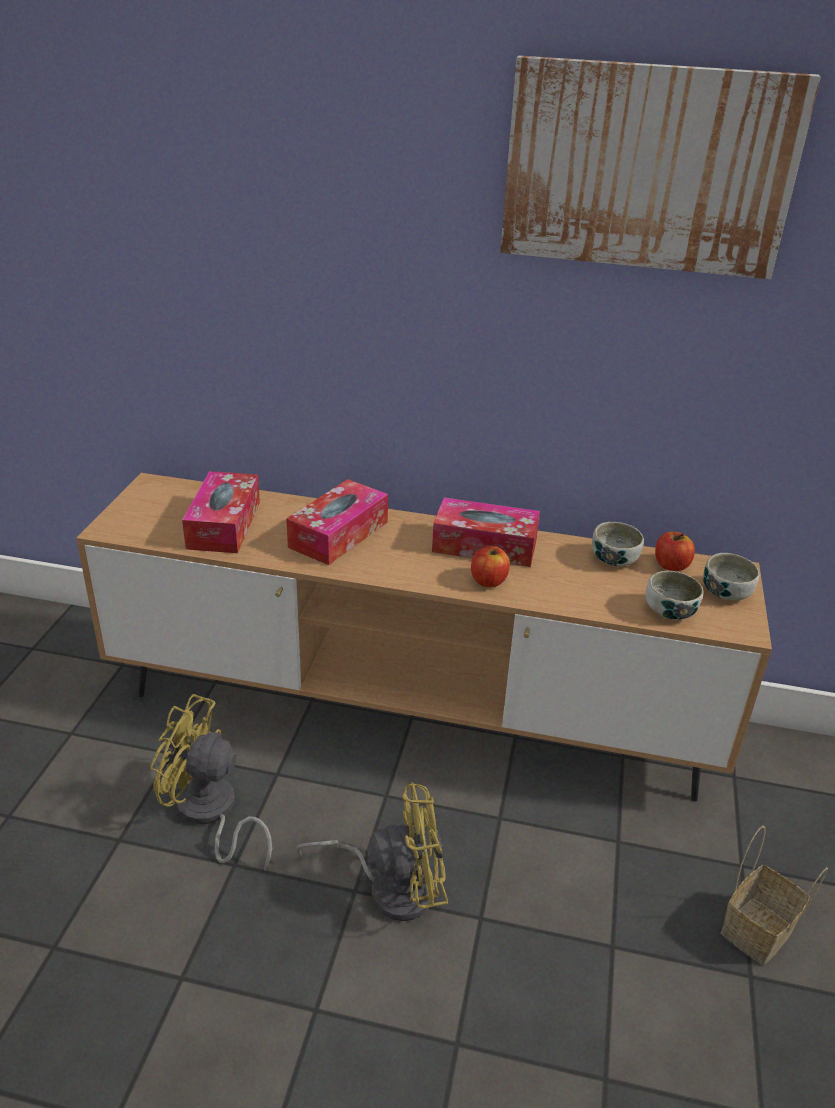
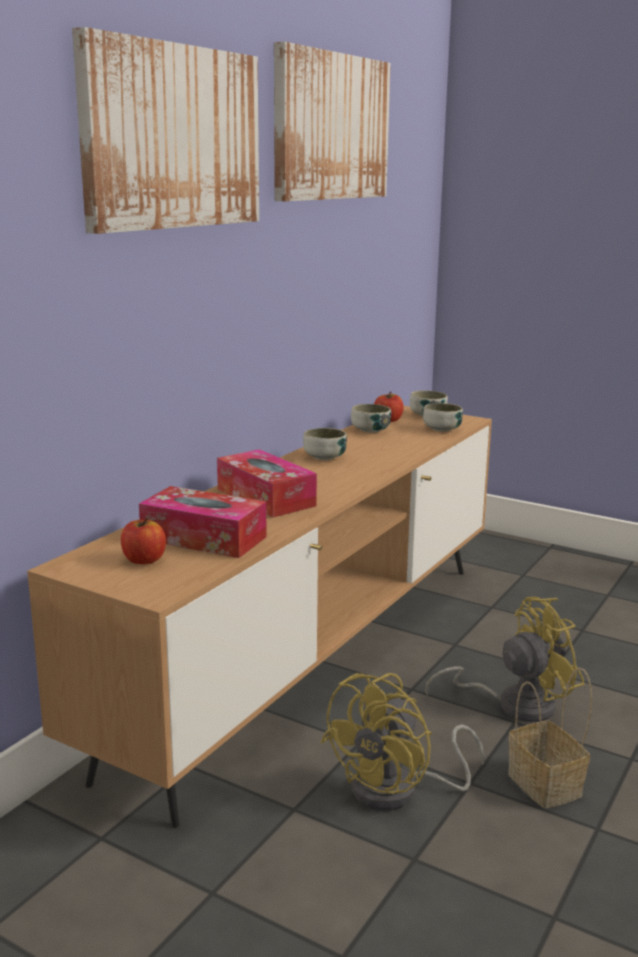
camera: 70 degrees left, 15 degrees down
(326, 164) = (172, 137): none -> picture
(390, 886) = (514, 704): yellow fan -> yellow fan turned 60 degrees clockwise
(484, 545) = (324, 457): tissue box -> bowl
(488, 581) = (377, 463): apple -> apple (143, 560)
(757, 933) = (576, 584): basket -> basket (547, 785)

